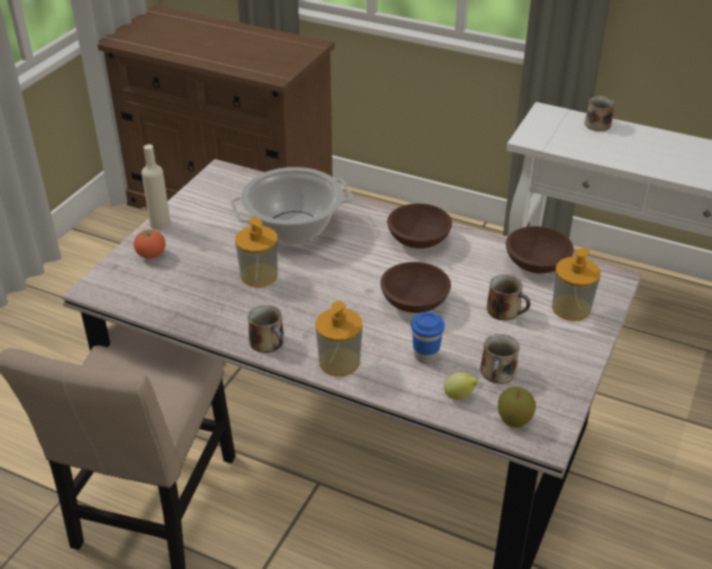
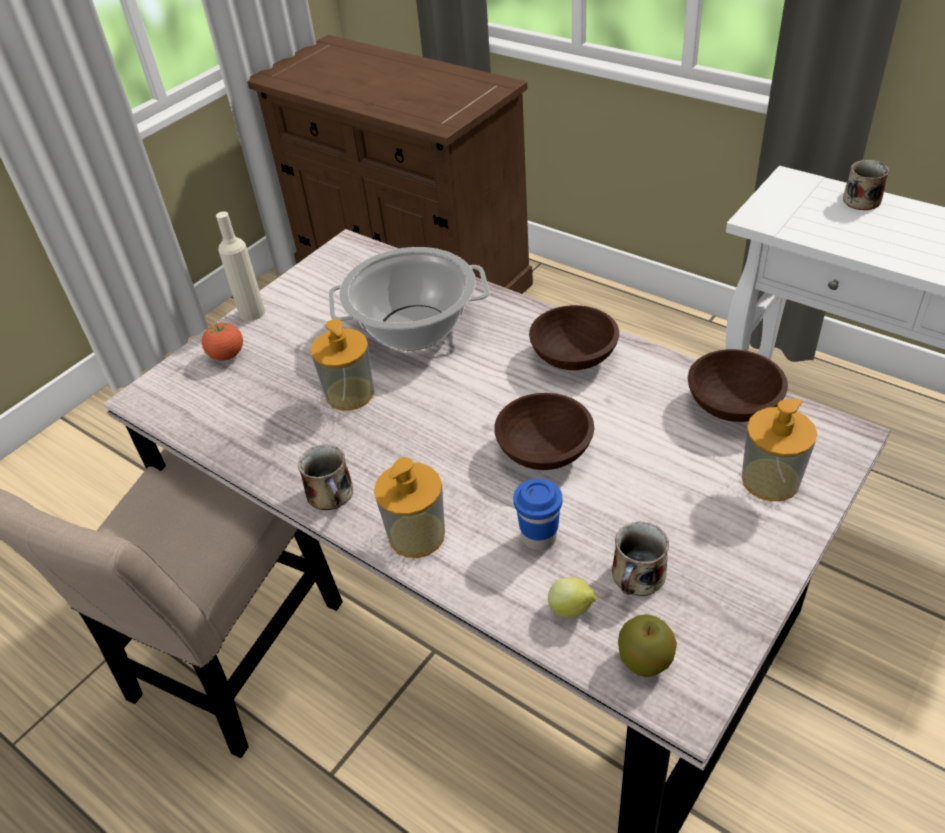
camera: 15 degrees right, 5 degrees up
(505, 310) = (671, 474): mug -> none

